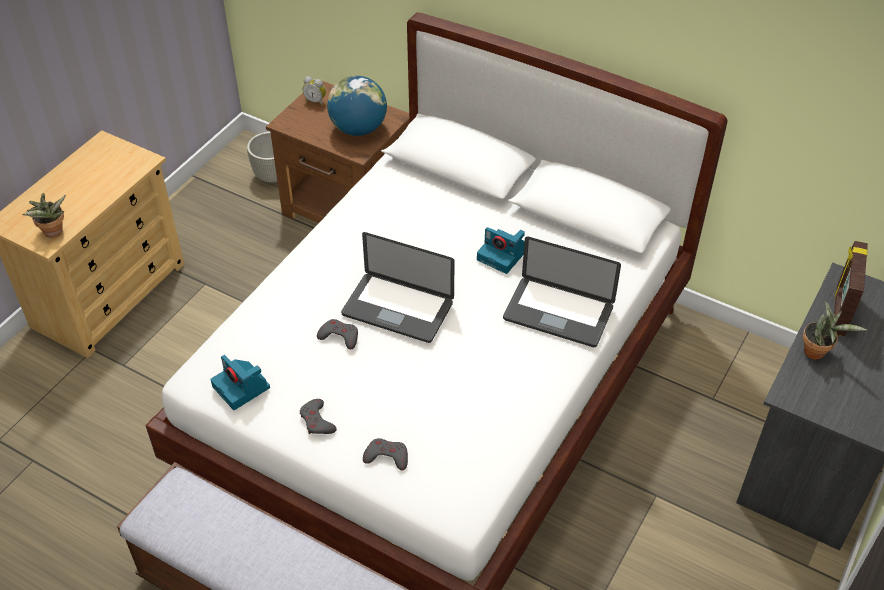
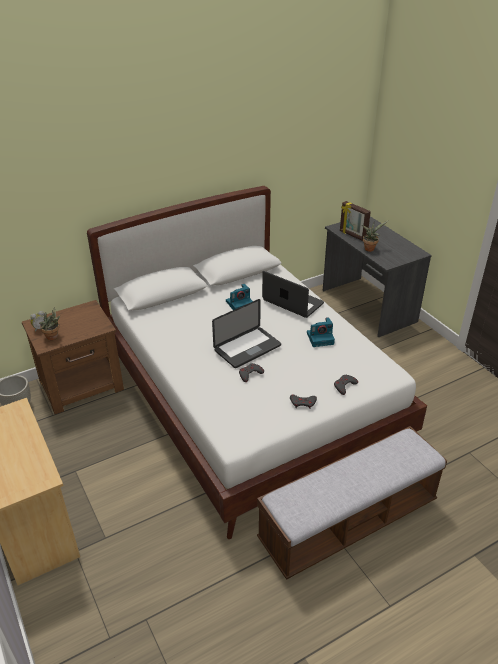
camera: 60 degrees left, 10 degrees down
(53, 233) = (40, 473): potted plant -> potted plant (54, 337)
(242, 387) = (257, 423): camera -> camera (320, 338)
(358, 129) = (84, 321): globe -> none
(558, 313) = (292, 302): laptop -> laptop turned 105 degrees counterclockwise

